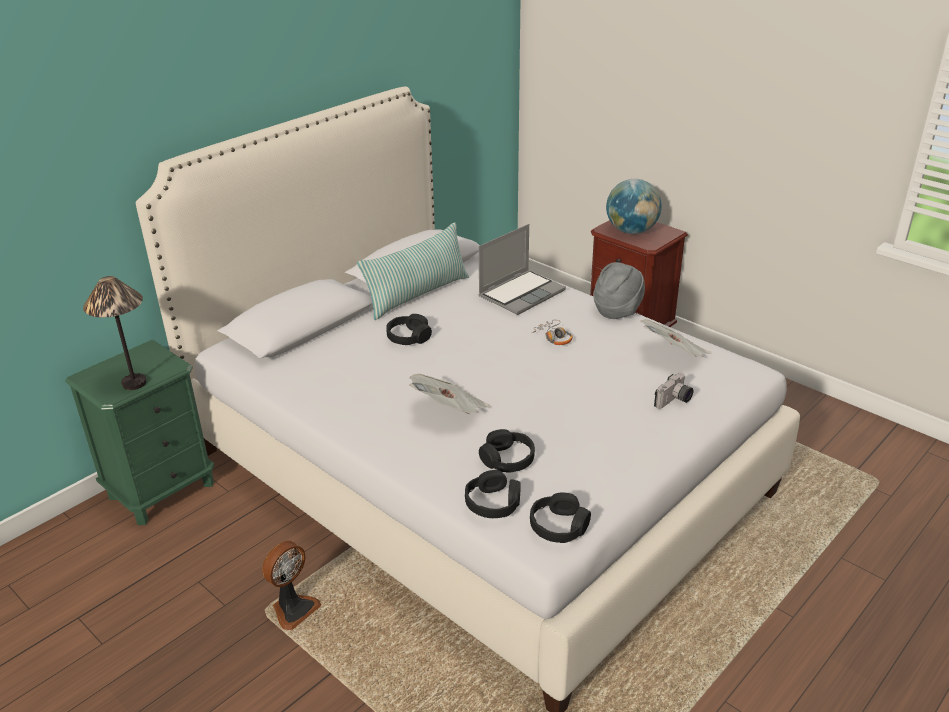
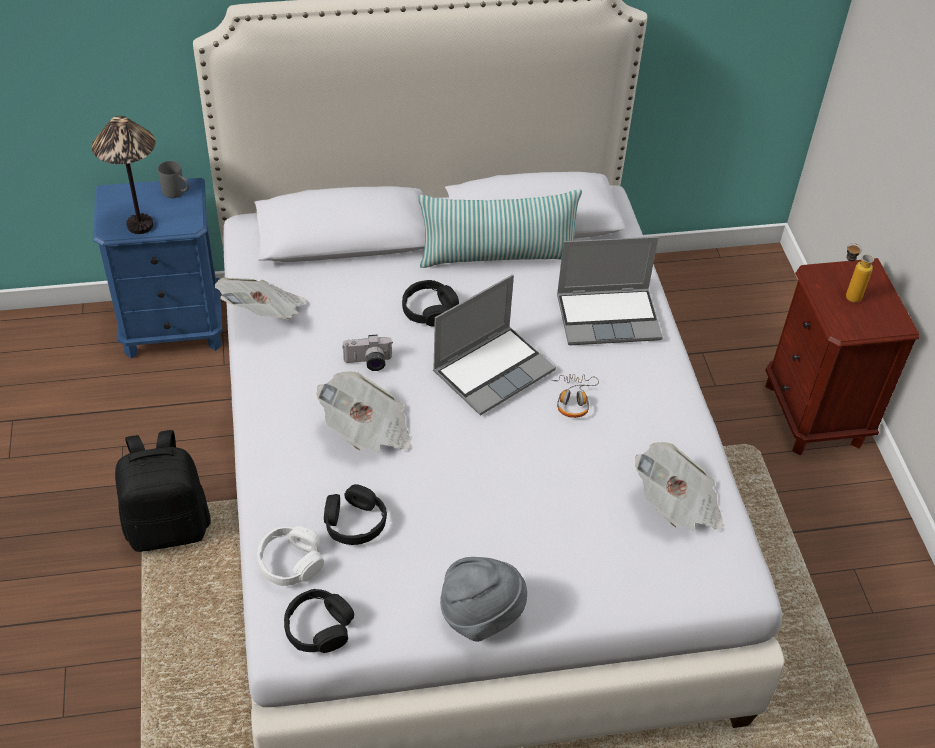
camera: 35 degrees right, 15 degrees up
(143, 354) = (177, 193): none -> grey mug
(162, 490) = (173, 328): green nightstand -> blue nightstand
(293, 609) = (168, 527): fan -> black backpack
(296, 388) = (264, 313): none -> newspaper
(489, 345) = (493, 370): none -> laptop
(493, 503) = (290, 562): black headphones -> white headphones
(617, 310) = (689, 403): grey hat -> grey hat (480, 615)
(631, 231) = (846, 295): globe -> bottle
(674, 401) = (600, 563): camera -> camera (368, 363)

